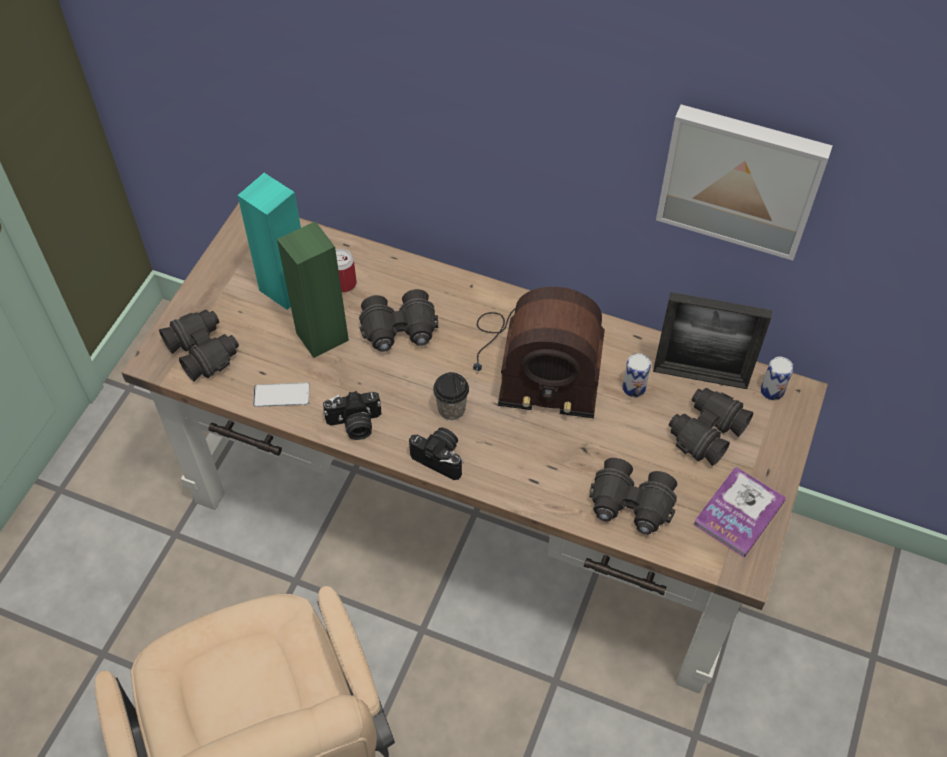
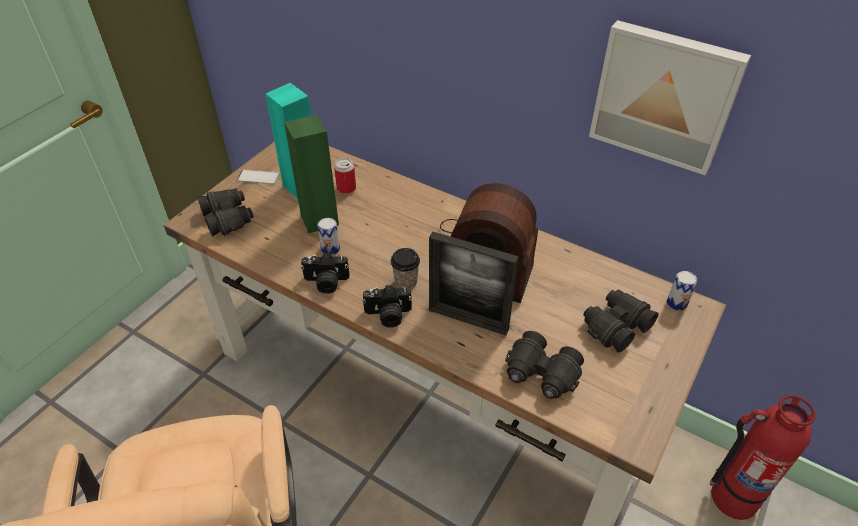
camera: 10 degrees right, 10 degrees down
(281, 395) = (276, 255): phone -> phone (258, 177)
(400, 331) = (379, 223): black binoculars -> none
(441, 457) = (388, 315): camera -> camera turned 135 degrees clockwise
(634, 387) = (558, 286): can -> can (330, 249)
(700, 376) = (616, 285): picture frame -> picture frame (468, 320)
(739, 513) = (637, 394): book -> none
(852, 584) = (733, 496): none -> fire extinguisher

